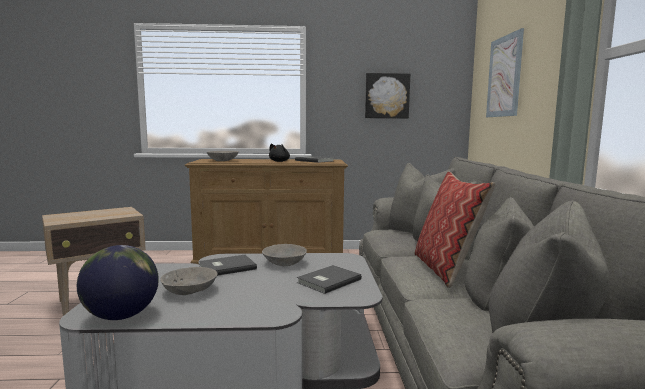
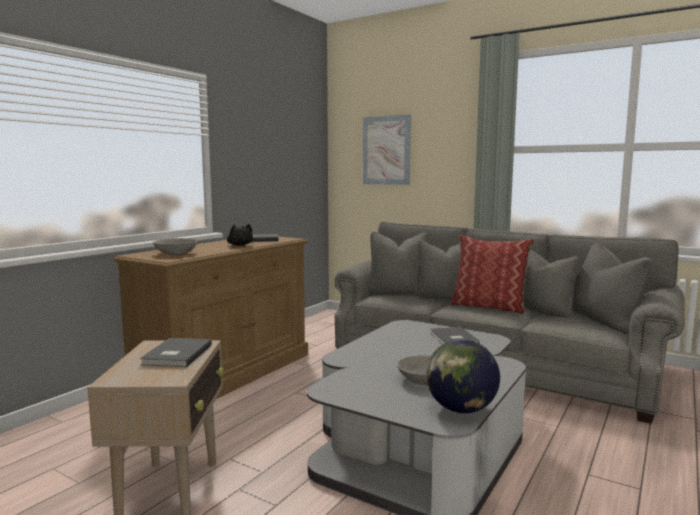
camera: 55 degrees left, 0 degrees up
(226, 267) = (374, 359): grey book -> grey book (175, 355)
(284, 263) = (390, 341): grey bowl -> none
(387, 96) = (275, 162): picture -> none

